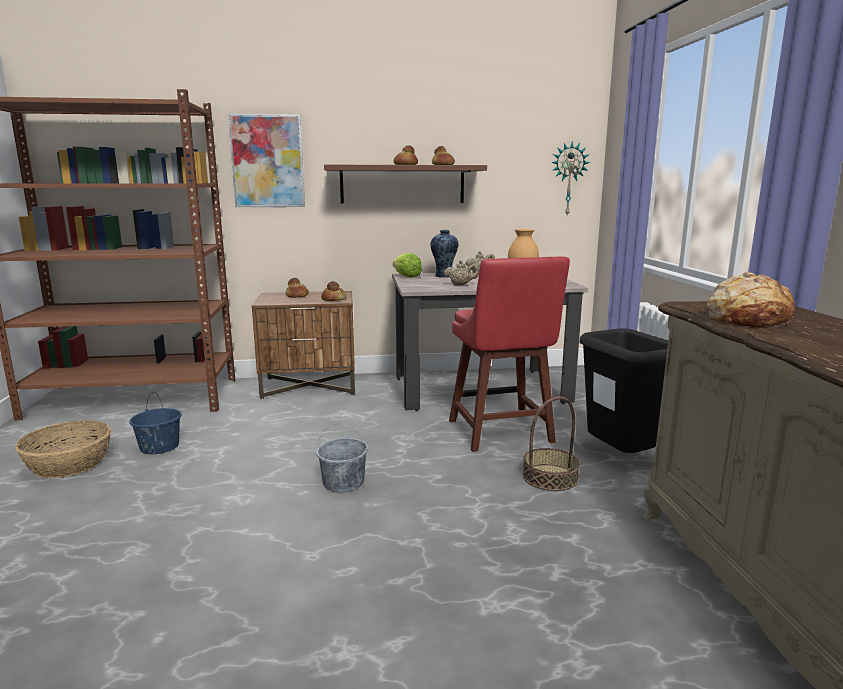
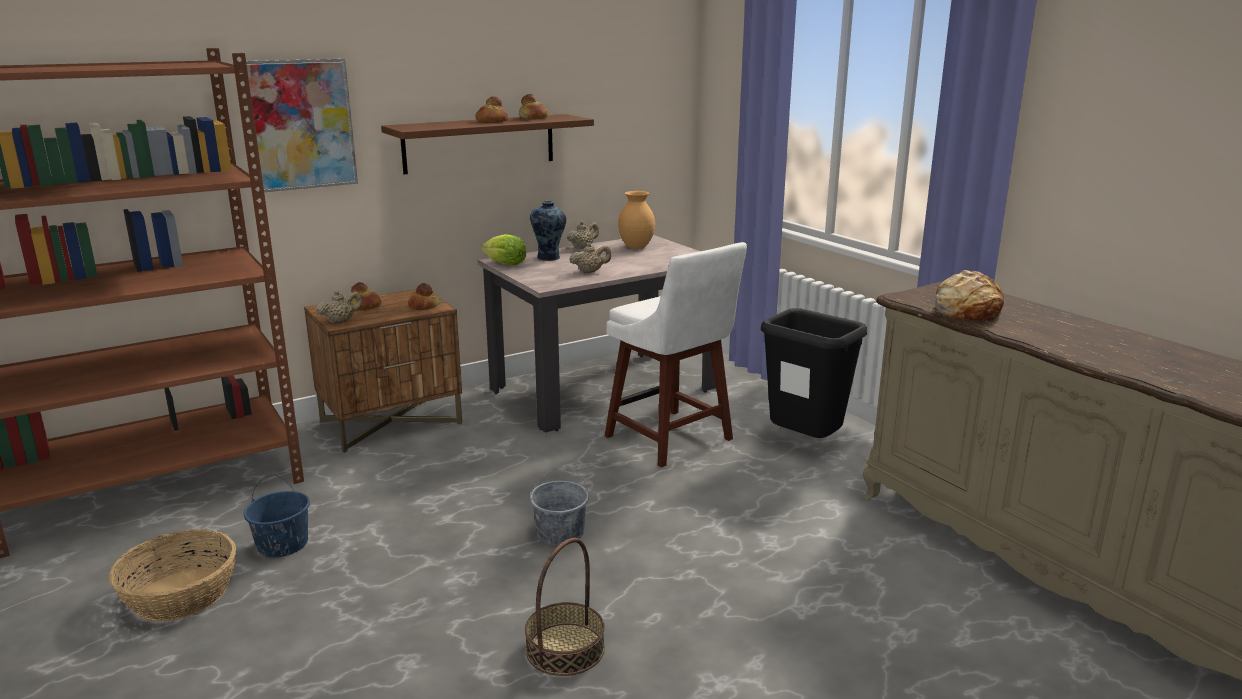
camera: 25 degrees left, 5 degrees up
(268, 301) = (341, 321): none -> beige teapot
(501, 433) = (672, 440): red chair -> white chair
(550, 477) = (757, 478): basket -> basket (565, 649)
(568, 179) = (664, 123): wall clock -> none

